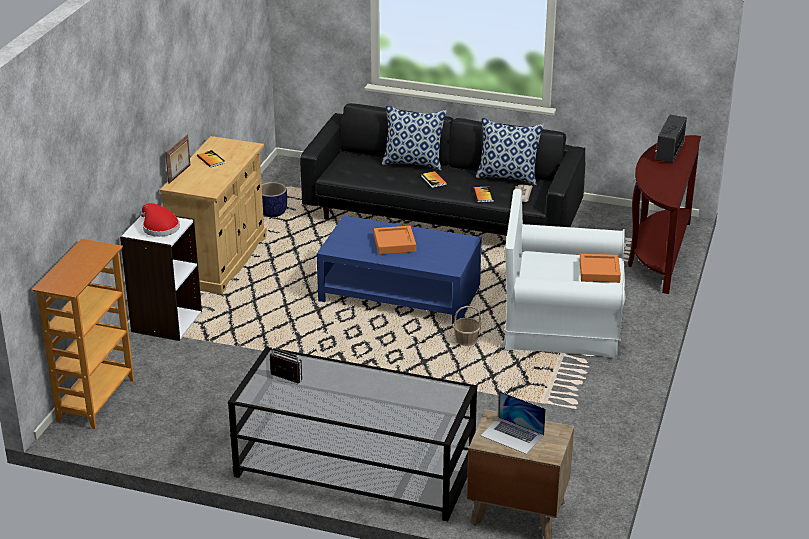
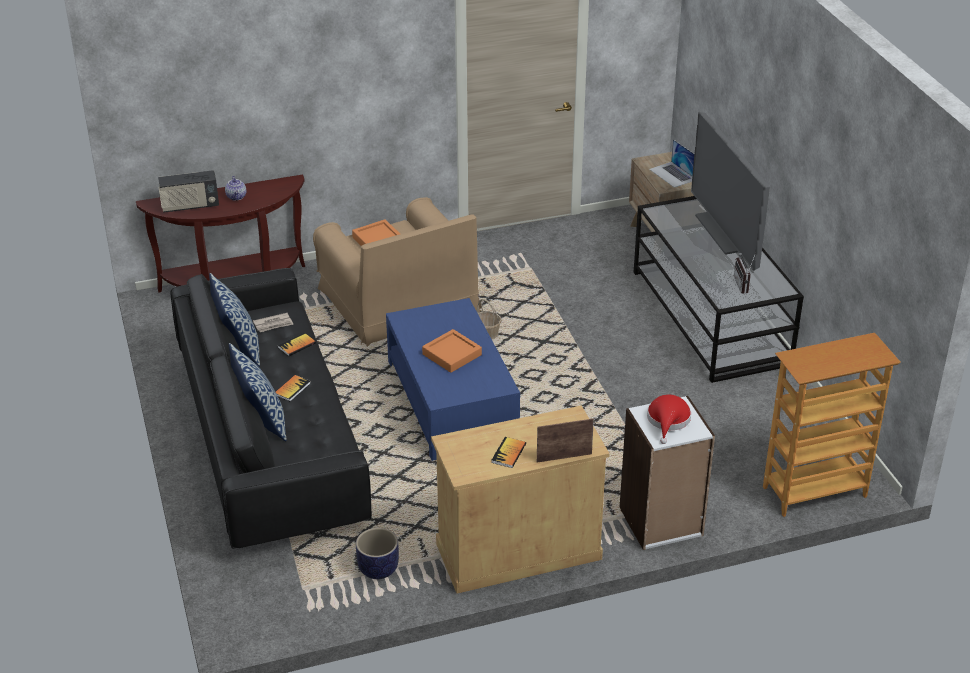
camera: 125 degrees left, 5 degrees up
(372, 413) = (727, 232): none -> television
(512, 435) = (673, 174): laptop -> laptop turned 150 degrees clockwise
(562, 318) = (399, 300): white armchair -> brown armchair
(665, 172) = (237, 197): none -> teapot

